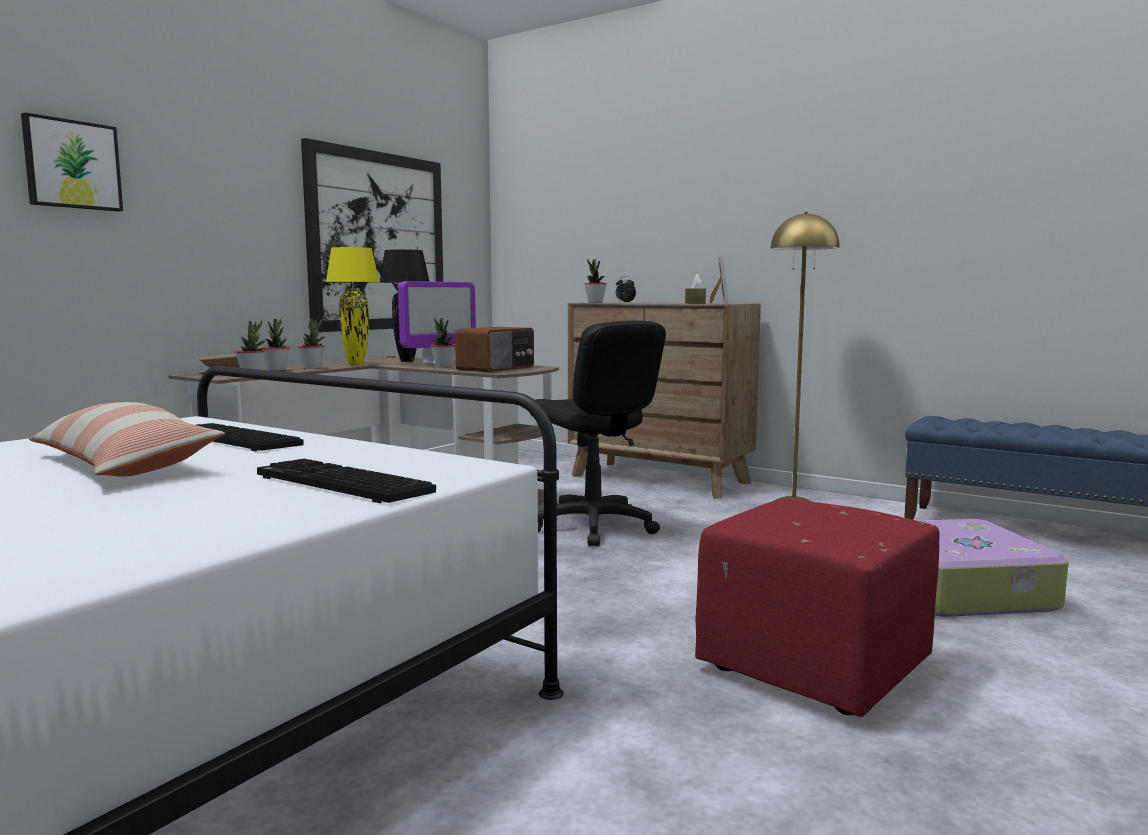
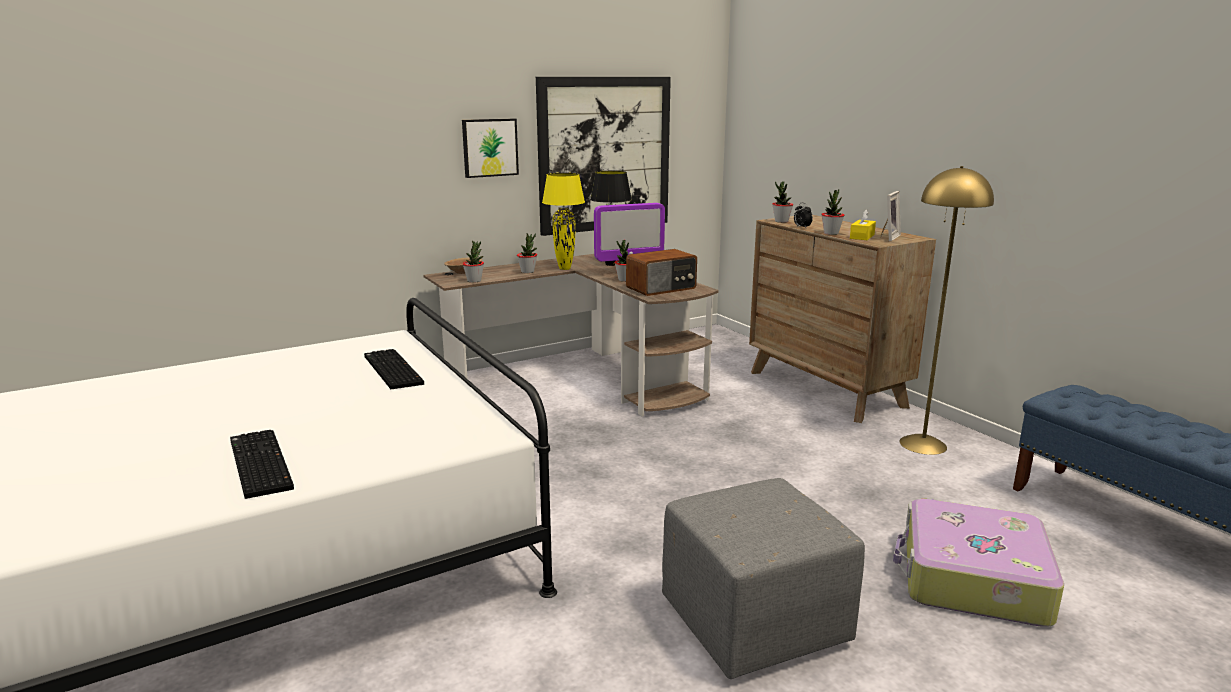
camera: 25 degrees right, 10 degrees up
(72, 164) = (355, 126): picture -> picture (489, 147)
(123, 464) = (308, 392): pillow -> none
(277, 369) = (500, 272): potted plant -> potted plant (831, 233)
(338, 484) = (392, 441): keyboard -> keyboard (257, 464)
(593, 527) = (715, 437): black office chair -> none
(695, 303) = (862, 236): brown tissue box -> yellow tissue box
(813, 668) = (752, 624): red ottoman -> grey ottoman

